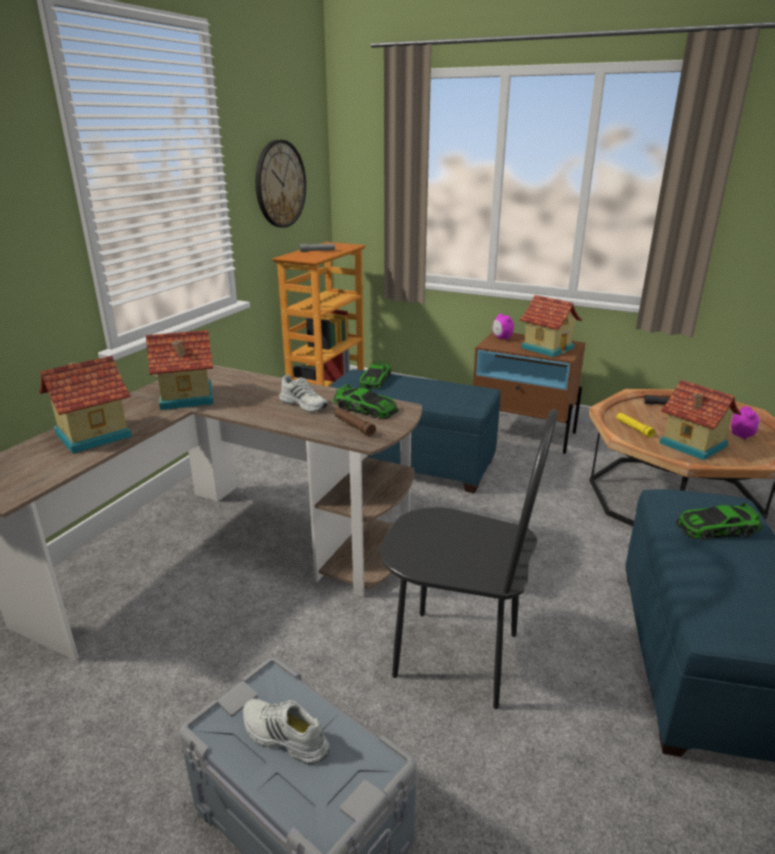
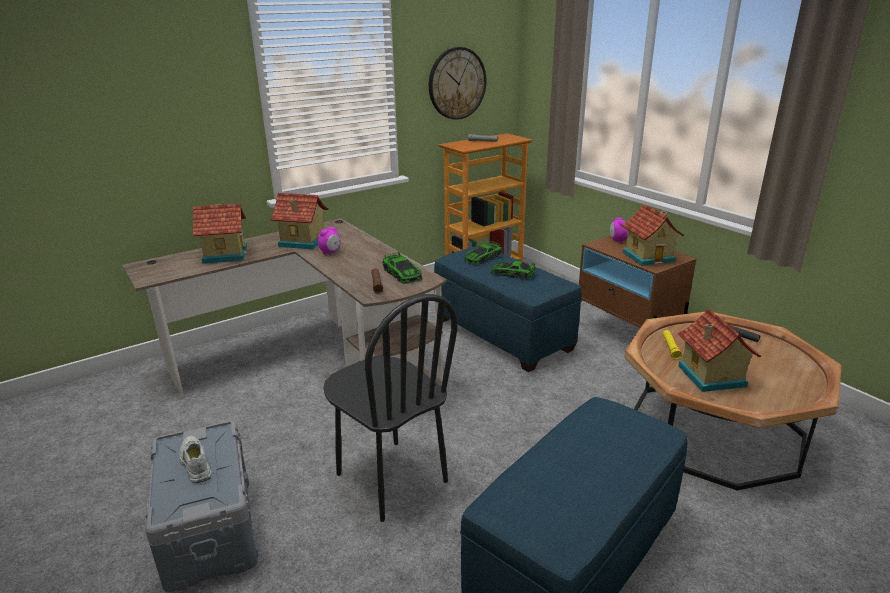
camera: 30 degrees right, 0 degrees up
(304, 404) = (366, 261): white shoe -> none
(716, 528) = (608, 442): toy car -> toy car (512, 273)
(742, 436) = (780, 382): alarm clock -> alarm clock (330, 252)

